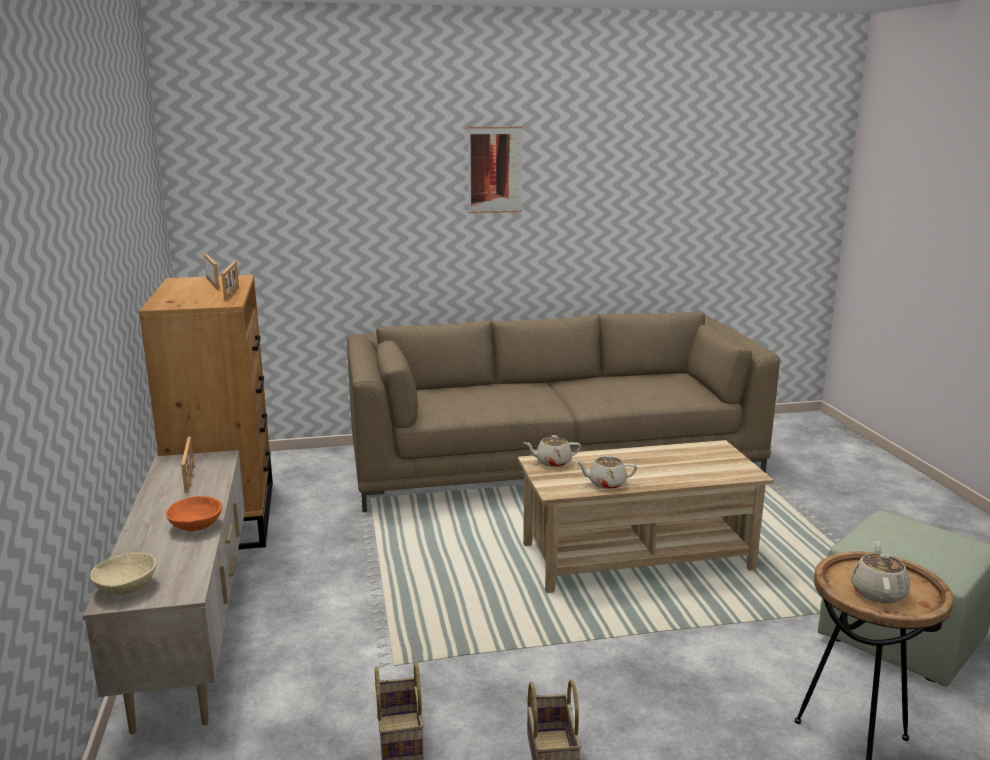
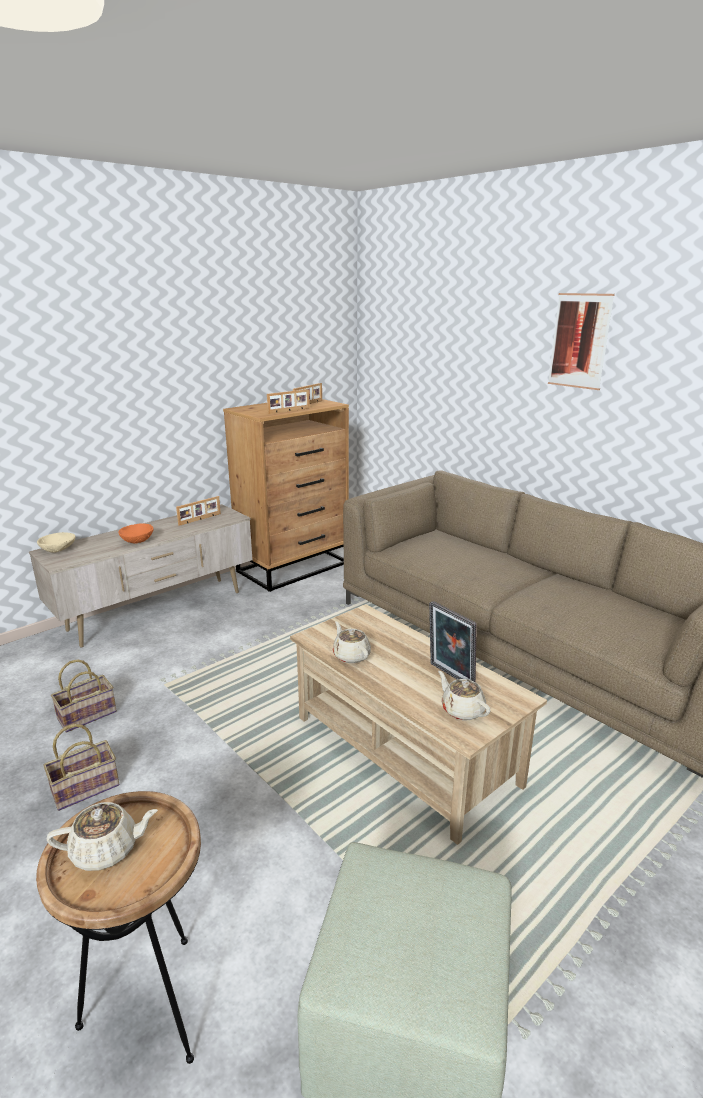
camera: 60 degrees right, 5 degrees up
(552, 462) = (370, 620): beige teapot -> beige teapot (462, 710)
(671, 458) = (449, 676): none -> picture frame

